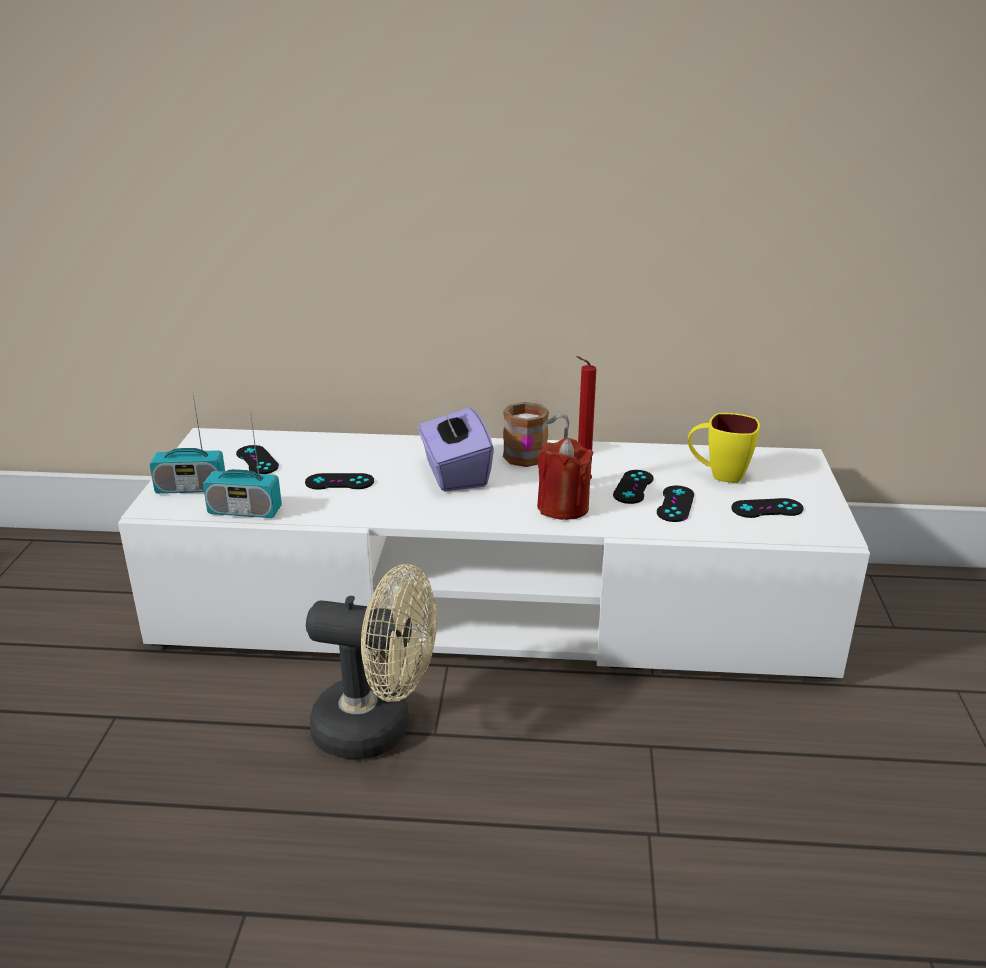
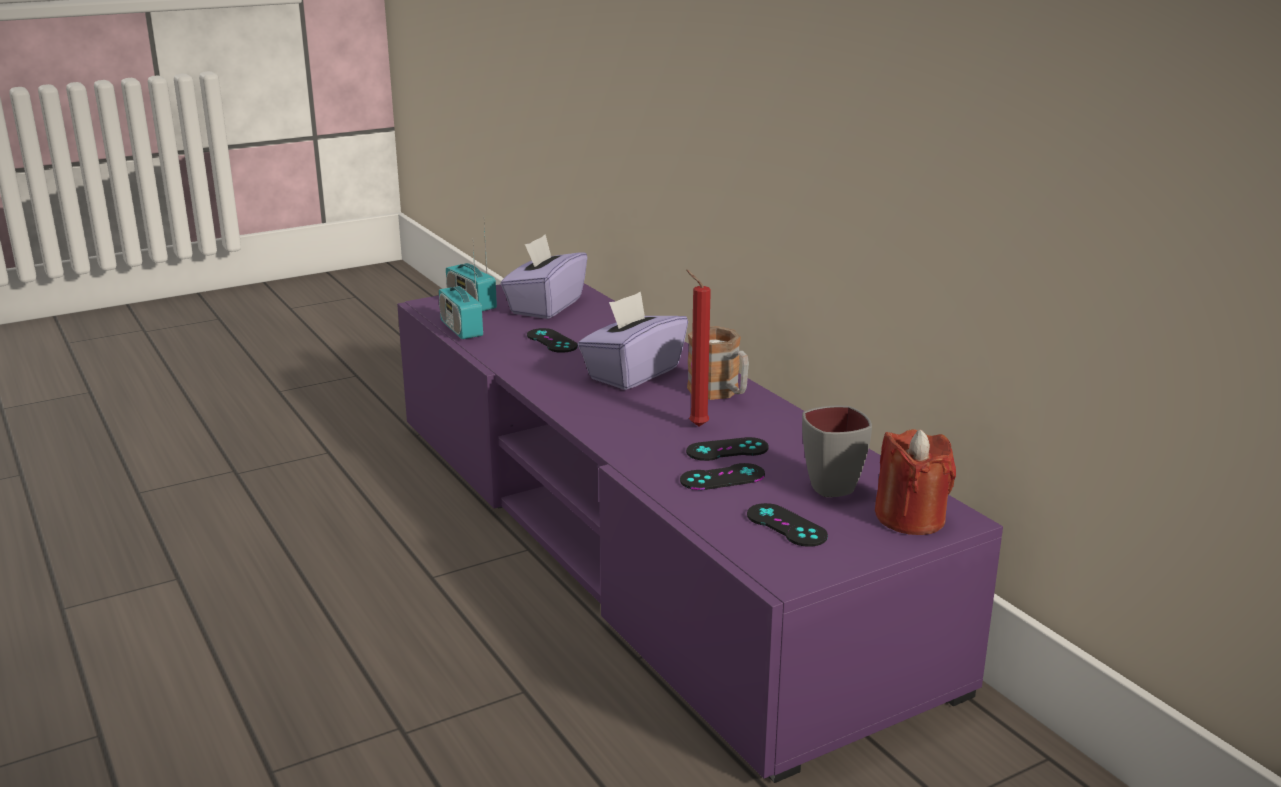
camera: 55 degrees right, 5 degrees down
(257, 460) = (545, 306): black game controller -> purple tissue box
(378, 729) = (412, 550): beige fan -> none
(493, 607) = (640, 538): white tv stand -> purple tv stand
(563, 507) = (636, 431): red candle -> red candle (910, 518)
(718, 474) = (826, 483): yellow mug -> grey mug

